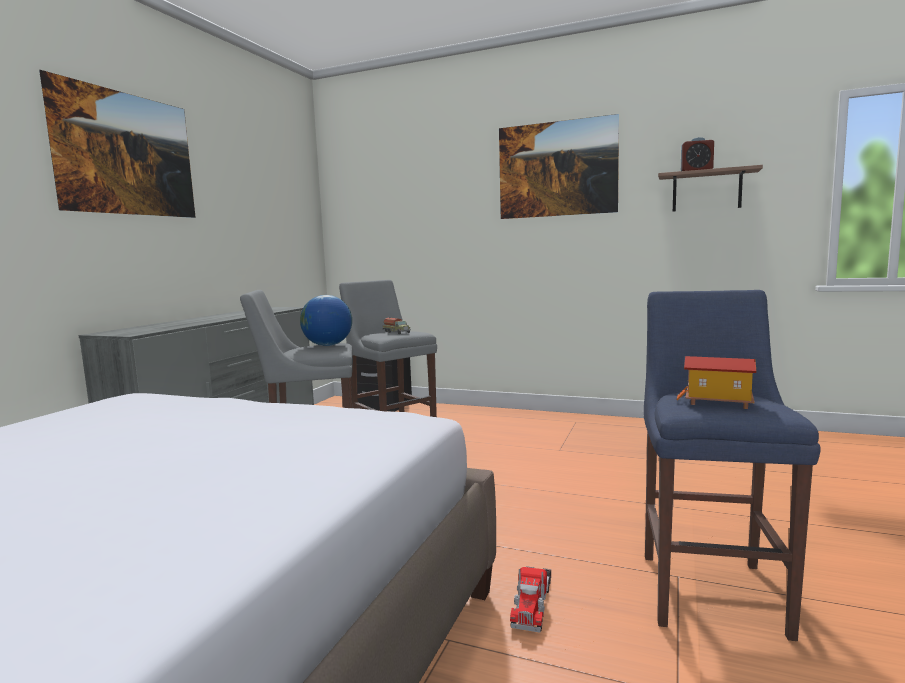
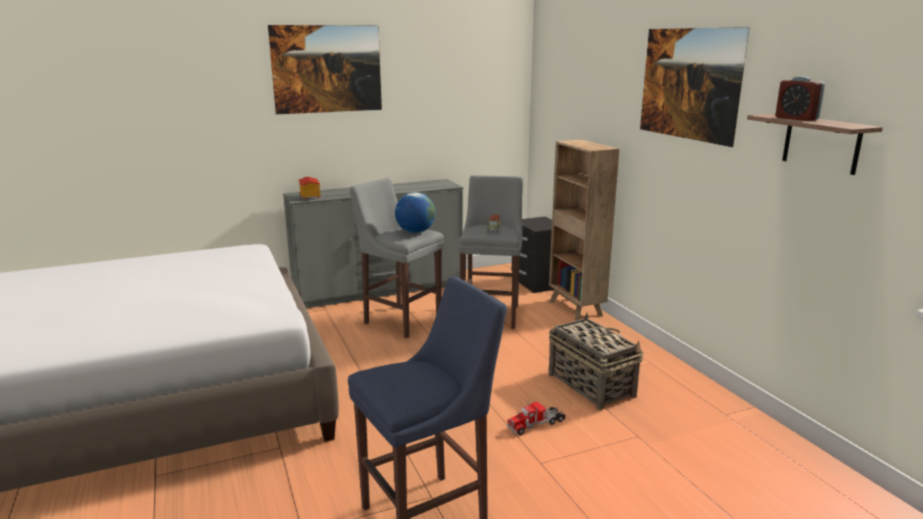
camera: 45 degrees right, 10 degrees up
(452, 410) = (576, 309): none -> brown bookcase
(532, 603) = (339, 457): toy truck -> toy truck (536, 424)
(575, 447) = (590, 384): none -> basket
(717, 402) = (399, 378): toy house -> toy house (309, 197)

